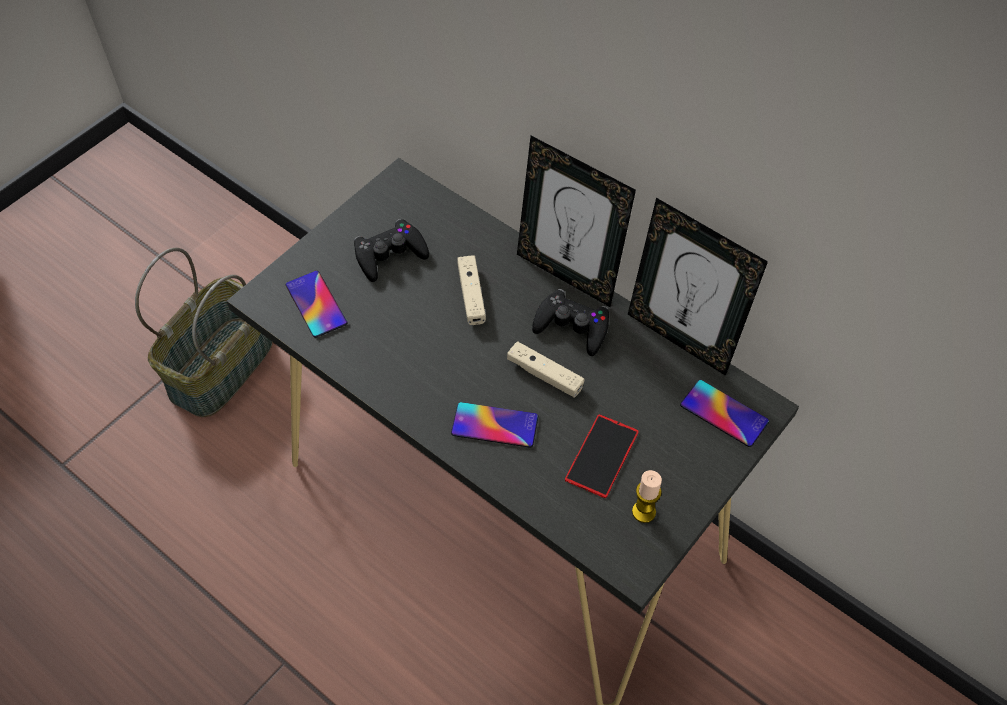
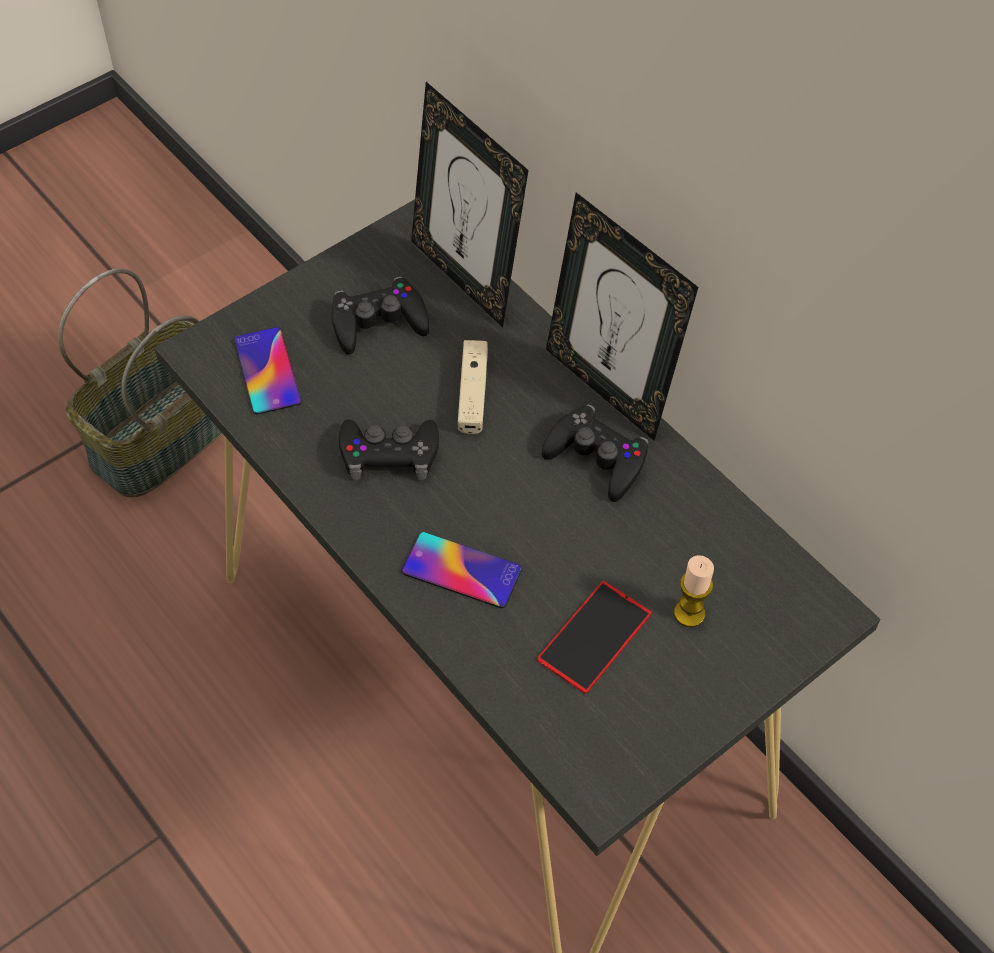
camera: 10 degrees right, 0 degrees up
(421, 349) = (389, 454): none -> black game controller
(545, 375) = (544, 516): beige game controller -> none
(643, 512) = (632, 721): candle -> candle (689, 613)
(681, 338) = (740, 498): picture frame -> picture frame (465, 277)
(724, 413) = (774, 610): phone -> none

